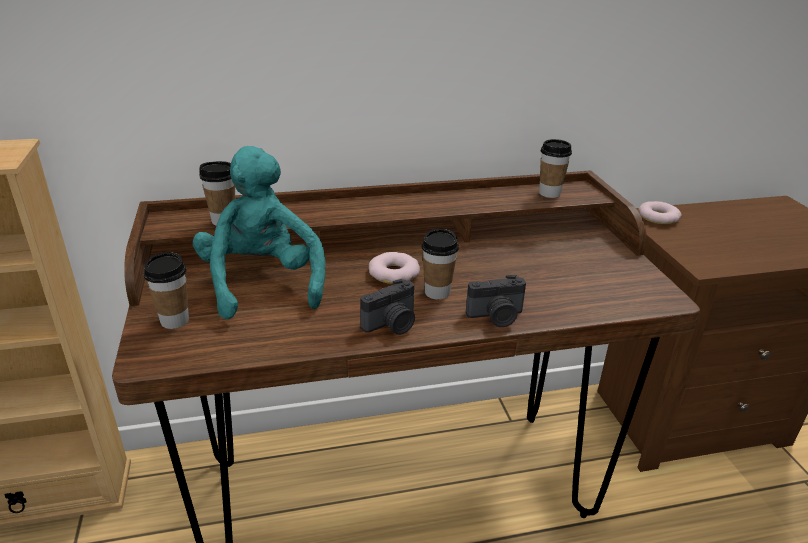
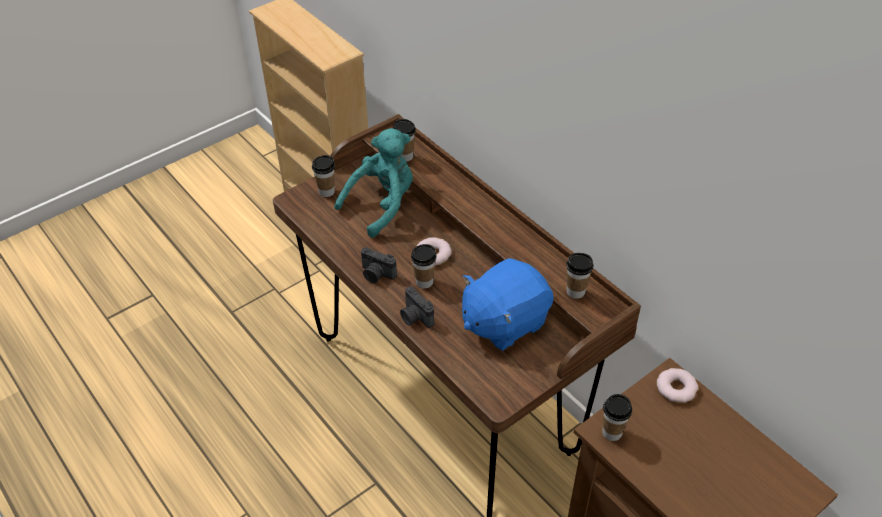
camera: 65 degrees right, 15 degrees up
(541, 261) = (504, 322): none -> blue plush toy
(708, 261) = (612, 432): none -> cup

